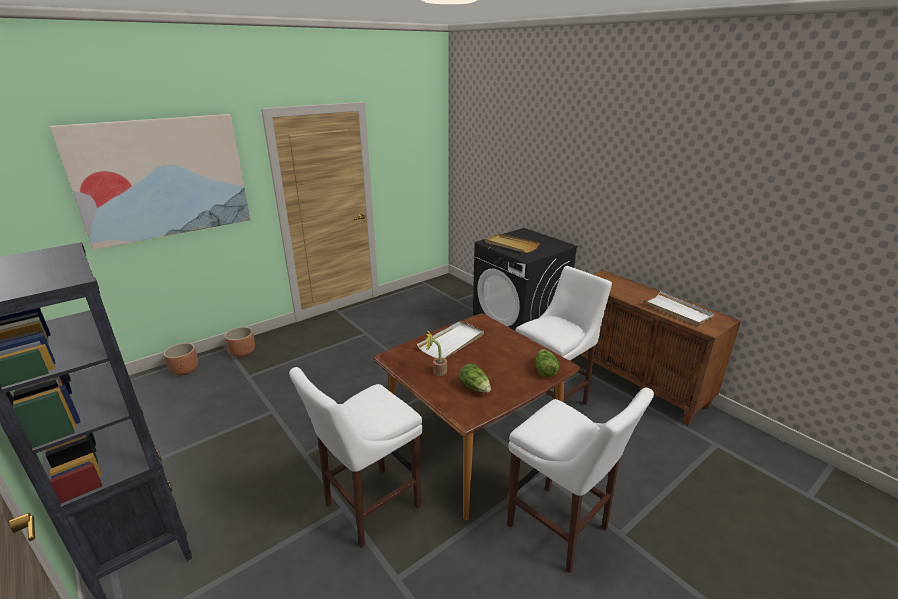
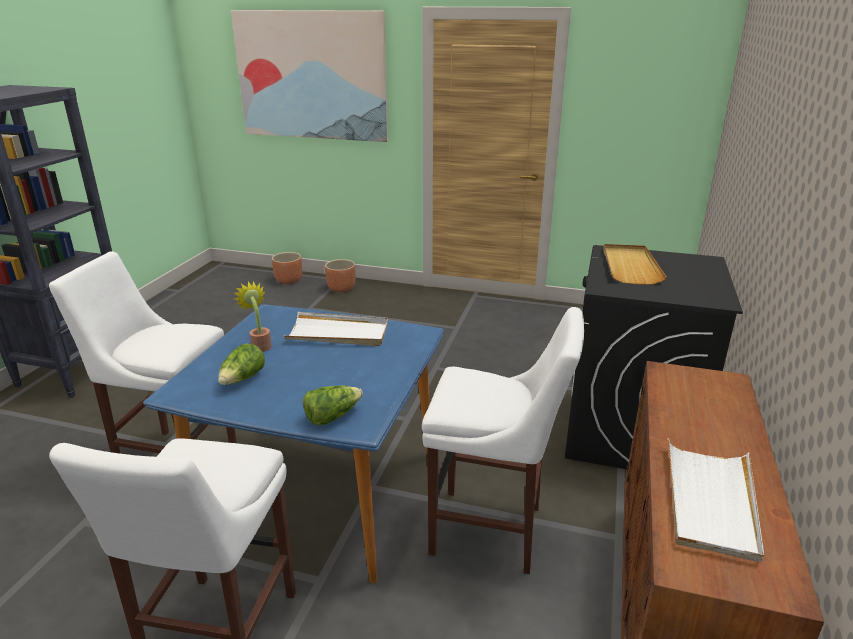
camera: 55 degrees right, 0 degrees up
(472, 448) = (320, 492): brown dining table -> blue dining table

